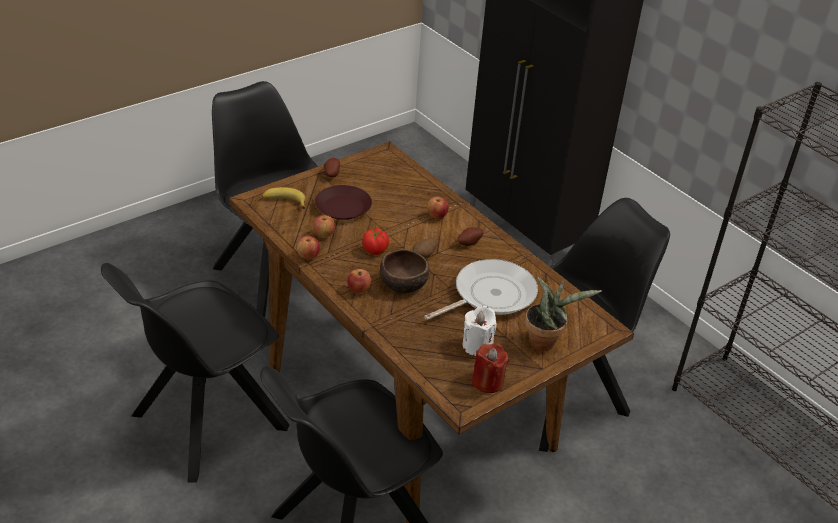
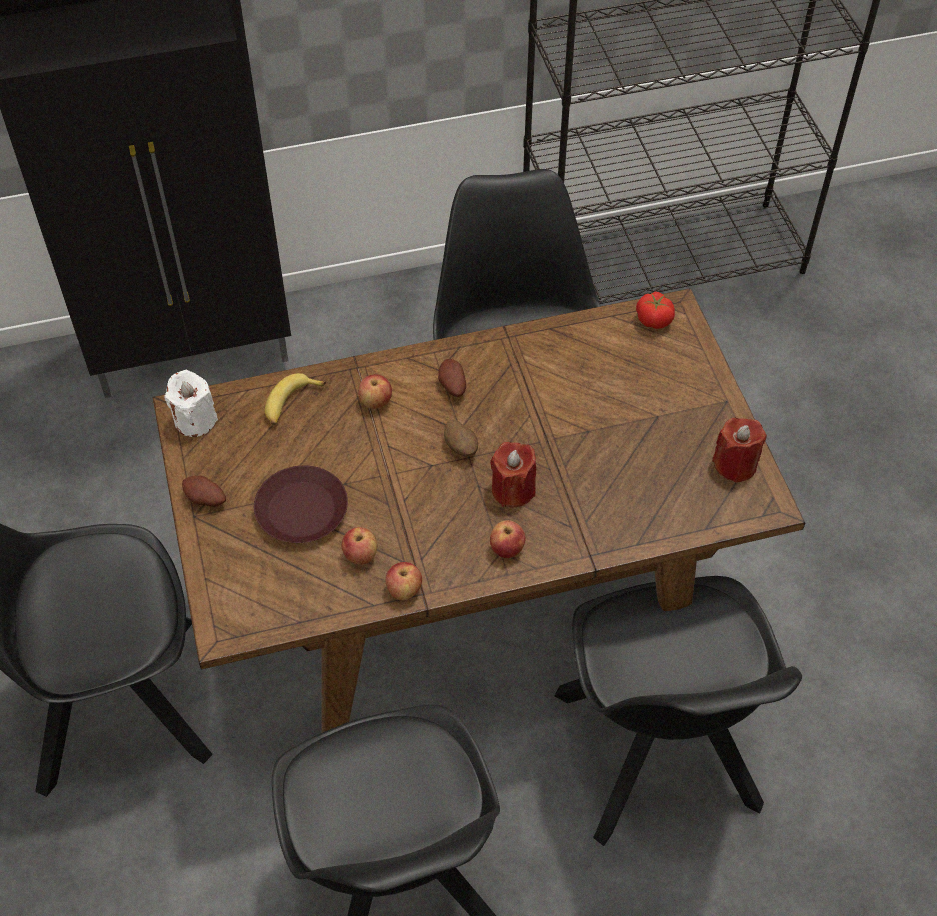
camera: 65 degrees left, 15 degrees up
(284, 201) = (249, 585): banana -> banana (291, 404)
(375, 250) = (423, 501): tomato -> tomato (653, 320)
(404, 283) = (513, 490): brown bowl -> red candle
(477, 346) = (666, 452): white candle -> white candle (195, 420)
(490, 295) = (572, 402): frying pan -> none
(545, 341) = (679, 379): potted plant -> none

